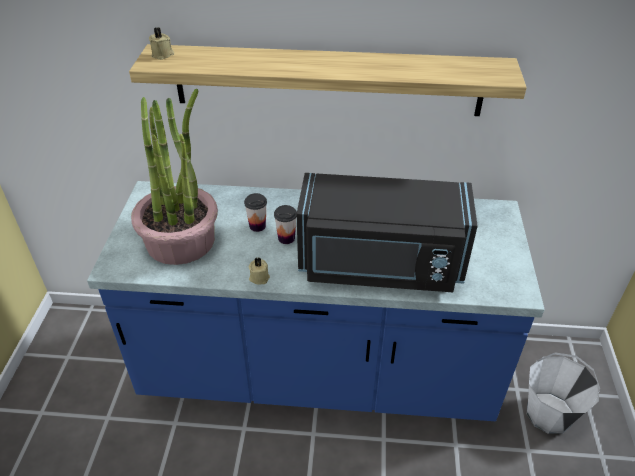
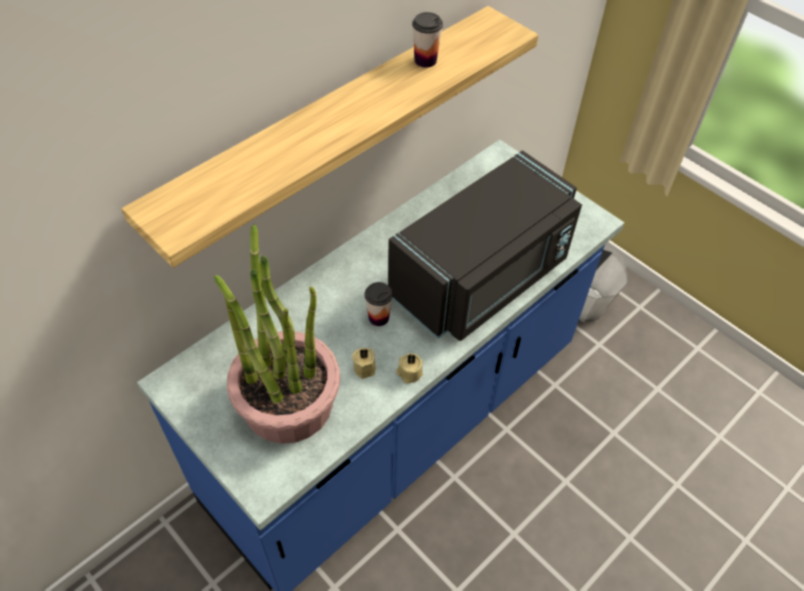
camera: 50 degrees left, 10 degrees up
(163, 55) = (170, 209): beige candle -> beige candle (365, 367)
(257, 226) = (337, 327): cup -> cup (425, 60)

